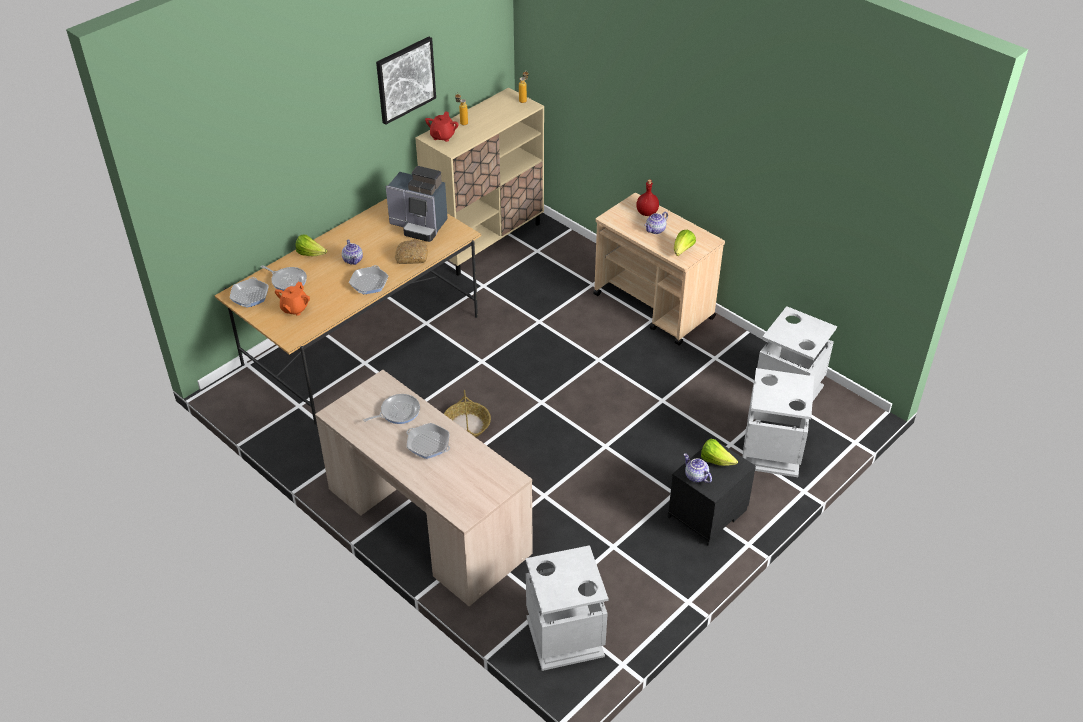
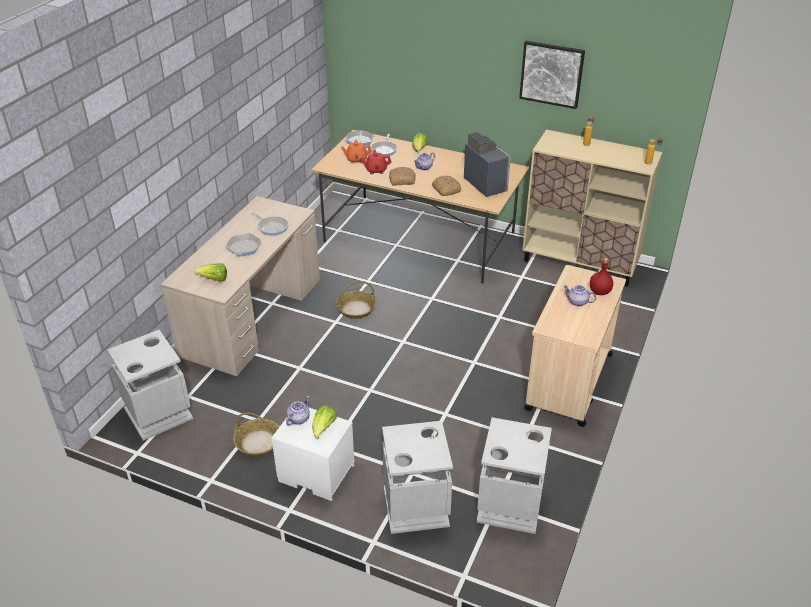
camera: 70 degrees right, 5 degrees down
(369, 283) = (402, 180): frying pan -> bread
(419, 225) = (486, 184): coffee machine -> coffee machine turned 150 degrees clockwise
(442, 136) = (558, 139): red teapot -> red teapot (376, 170)
(647, 552) = (258, 442): none -> basket
(682, 251) = (558, 324): lettuce -> lettuce (214, 279)
(707, 515) = (315, 474): black nightstand -> white nightstand

